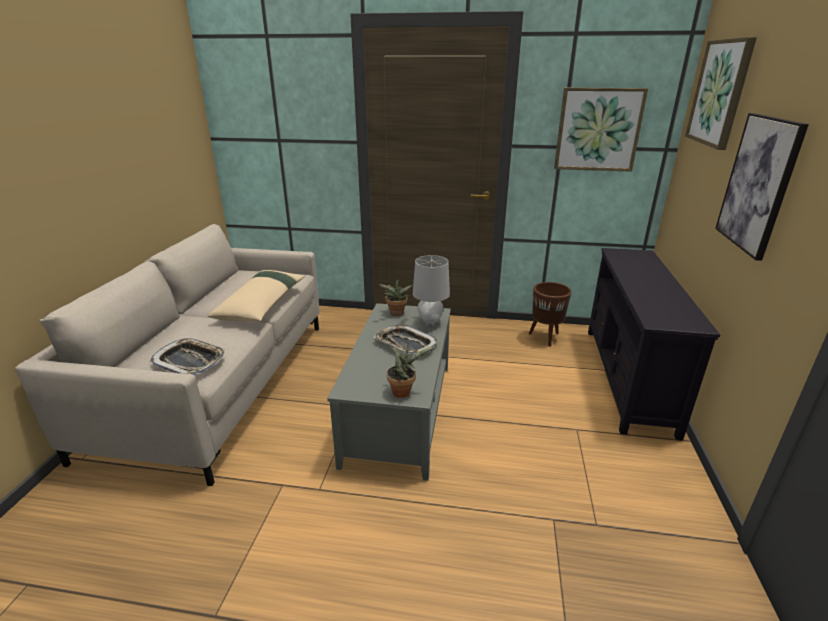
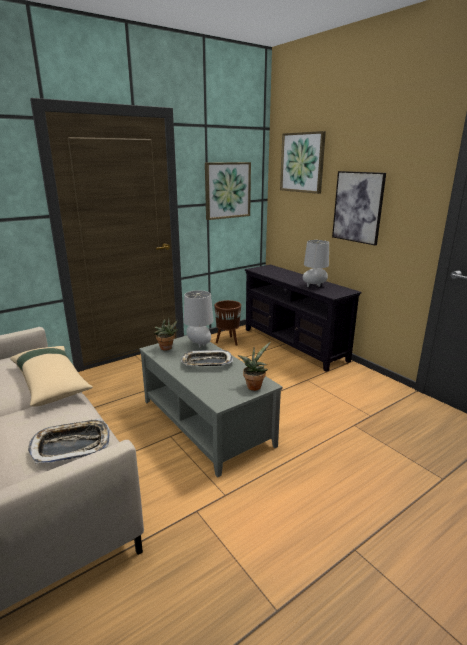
camera: 45 degrees left, 5 degrees down
(655, 300) = (314, 286): none -> grey table lamp

